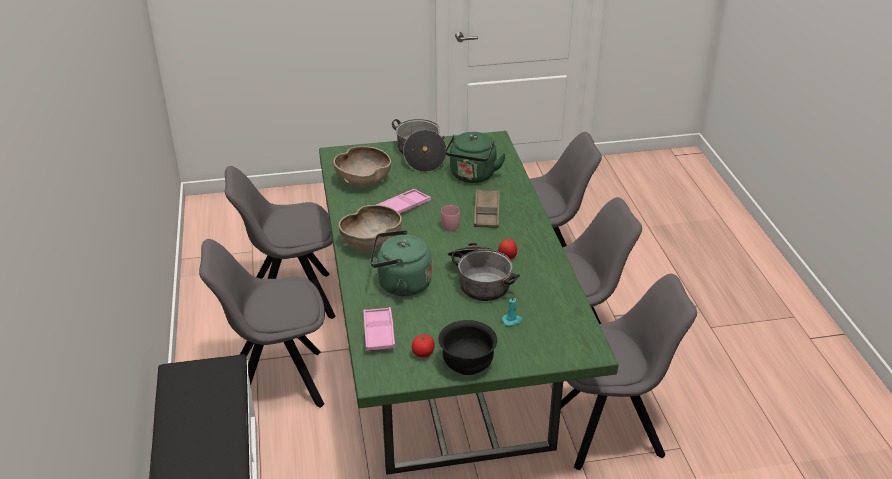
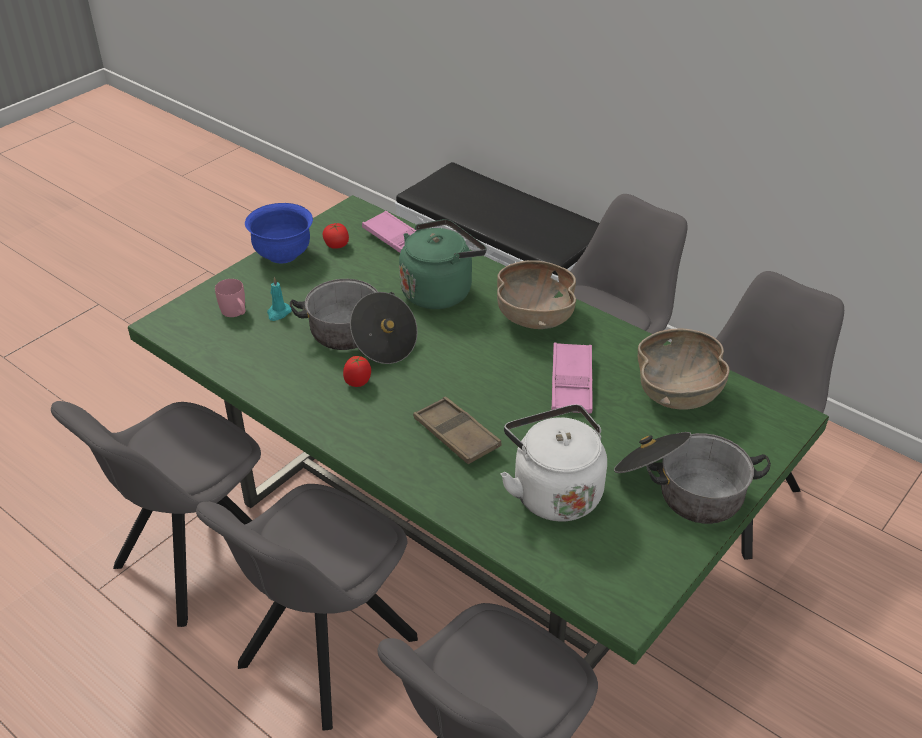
camera: 140 degrees right, 5 degrees up
(450, 224) = (480, 390): pink mug -> pink mug (236, 313)
(467, 365) = (283, 255): black bowl -> blue bowl
(472, 176) = (553, 491): green kettle -> white kettle

